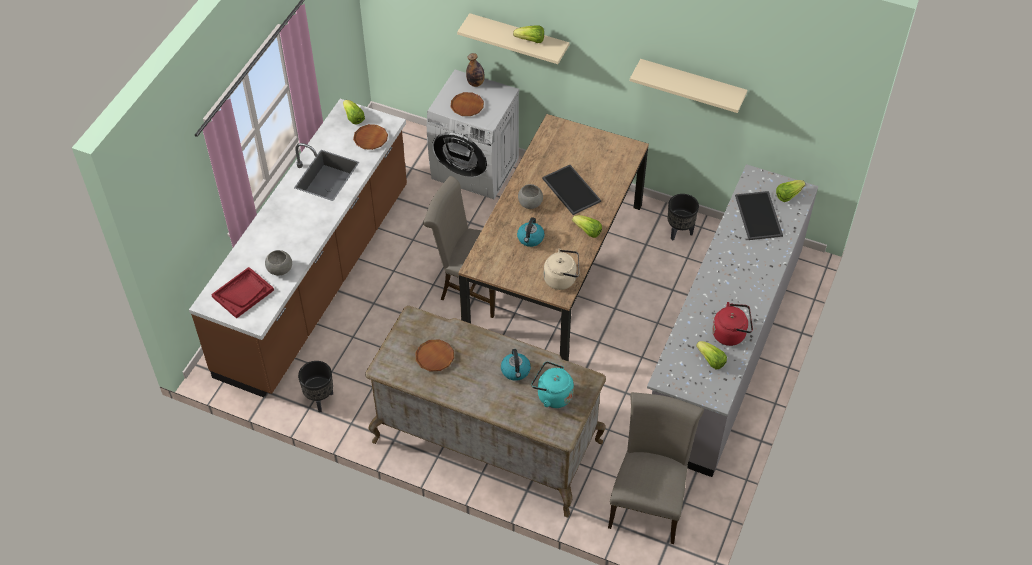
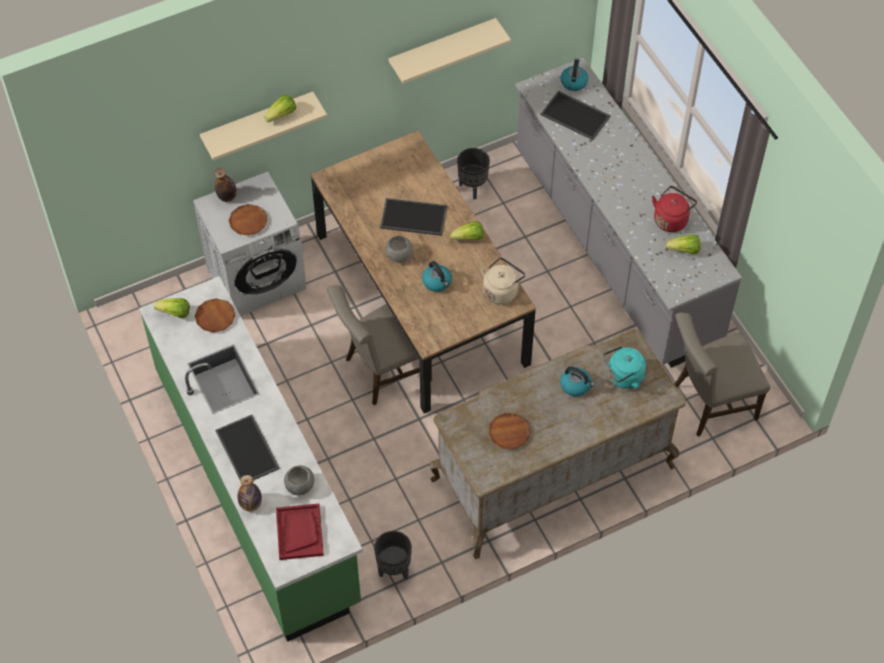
camera: 50 degrees left, 5 degrees up
(241, 253) = (251, 504): none -> bottle
(283, 224) = (248, 450): none -> tray
(316, 280) = (258, 486): brown counter -> green counter
(648, 503) = (709, 403): beige chair -> beige chair turned 75 degrees counterclockwise
(788, 195) = (573, 82): lettuce -> kettle

